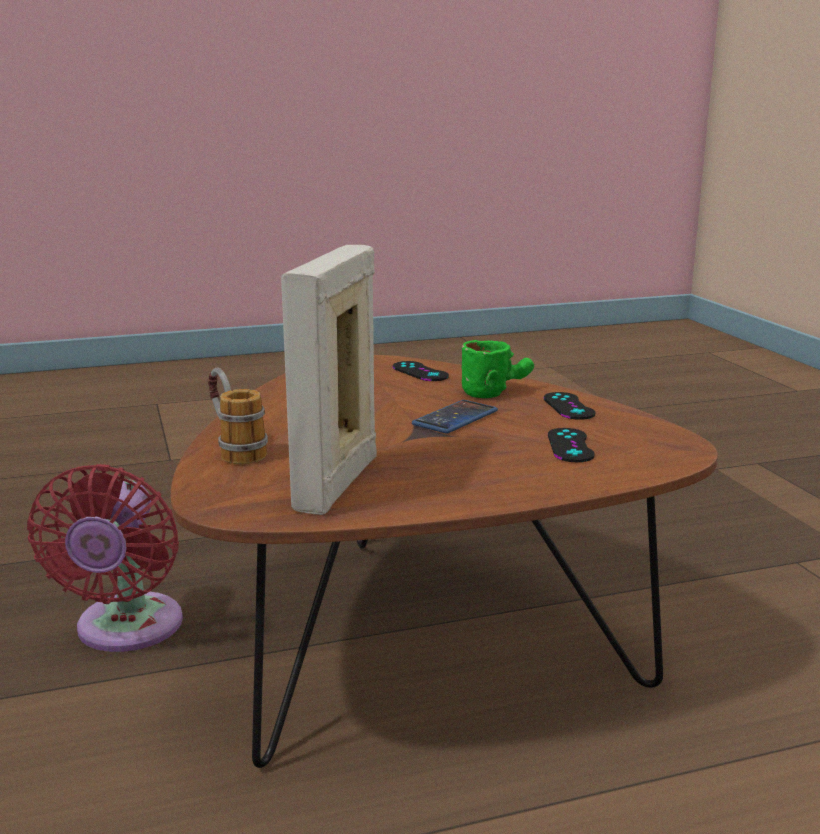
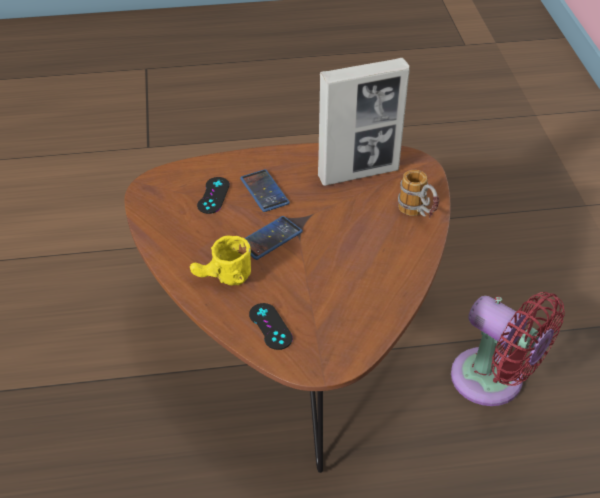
camera: 170 degrees left, 25 degrees up
(126, 630) = (493, 382): red fan -> red fan turned 120 degrees clockwise
(336, 484) = (358, 173): picture frame -> picture frame turned 45 degrees clockwise
(492, 455) = (264, 191): none -> phone
(495, 390) = (222, 279): green mug -> yellow mug
(568, 406) = (183, 246): black game controller -> none

